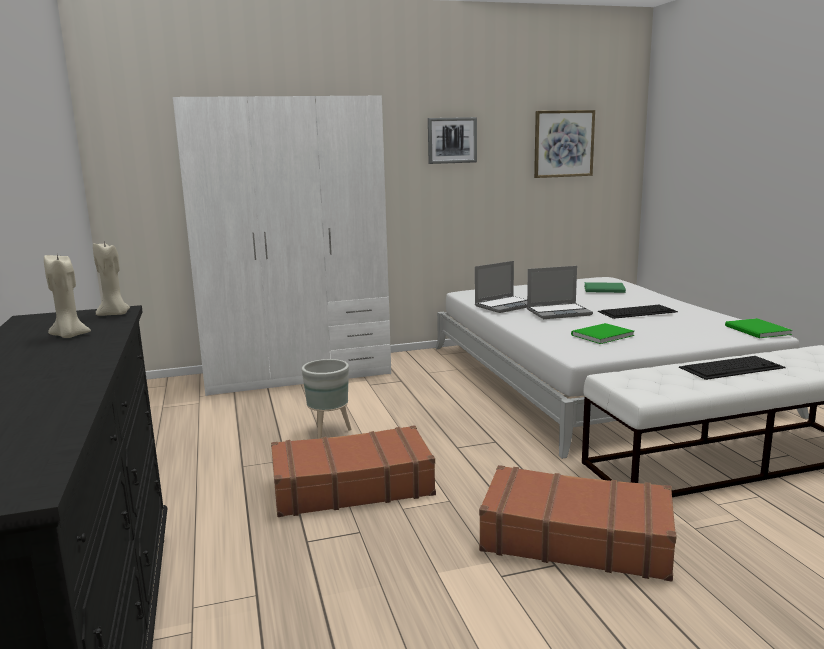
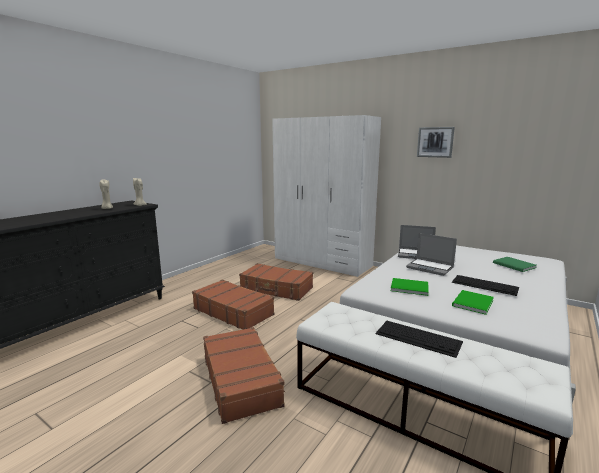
camera: 50 degrees right, 0 degrees up
(329, 431) = (276, 289): grey planter -> brown suitcase
(563, 144) = (531, 147): picture -> none
(757, 331) = (540, 332): green book -> green book (471, 303)

